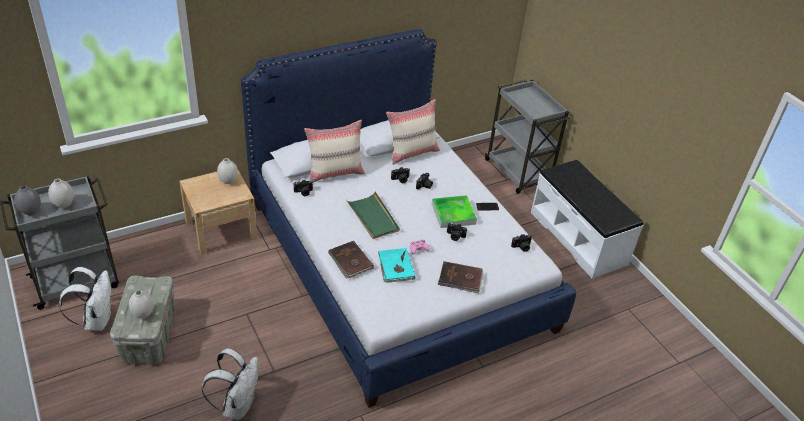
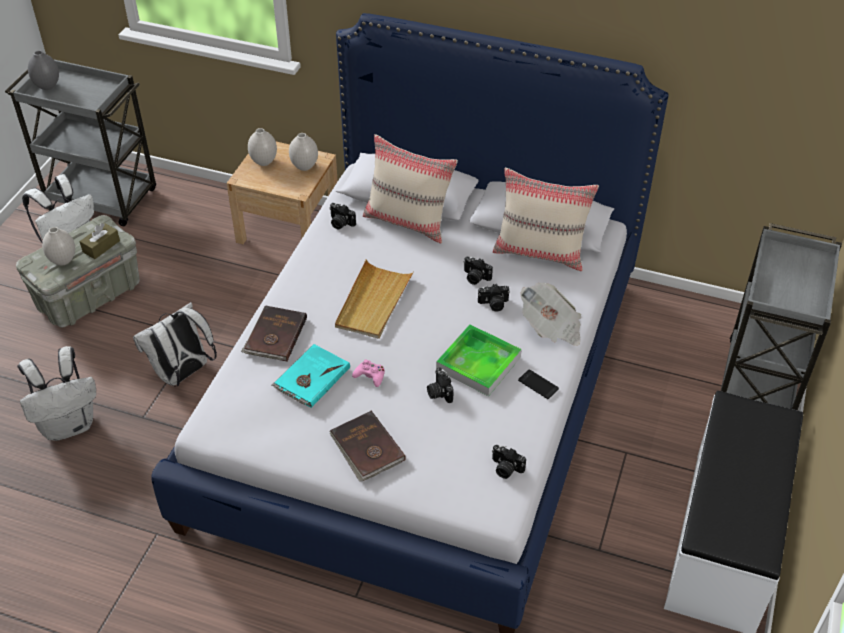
camera: 50 degrees right, 5 degrees up
(64, 204) = (81, 95): white vase -> white vase (264, 162)
(156, 292) = (101, 246): none -> brown tissue box
(266, 336) = (183, 374): none -> white backpack
(373, 217) = (373, 302): green tray -> beige tray
(460, 181) = (551, 327): none -> newspaper

